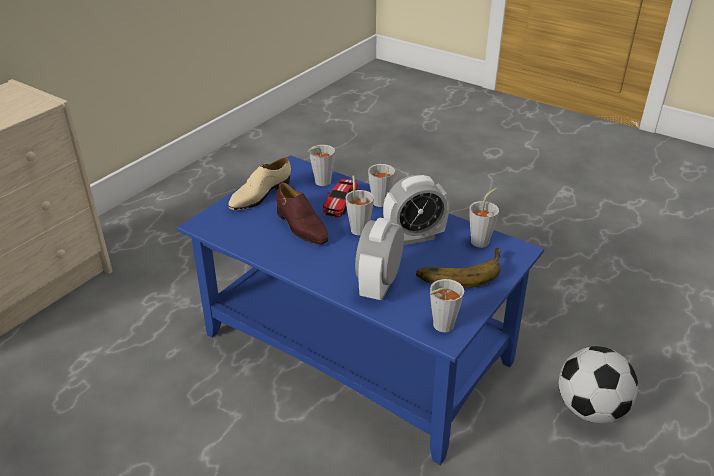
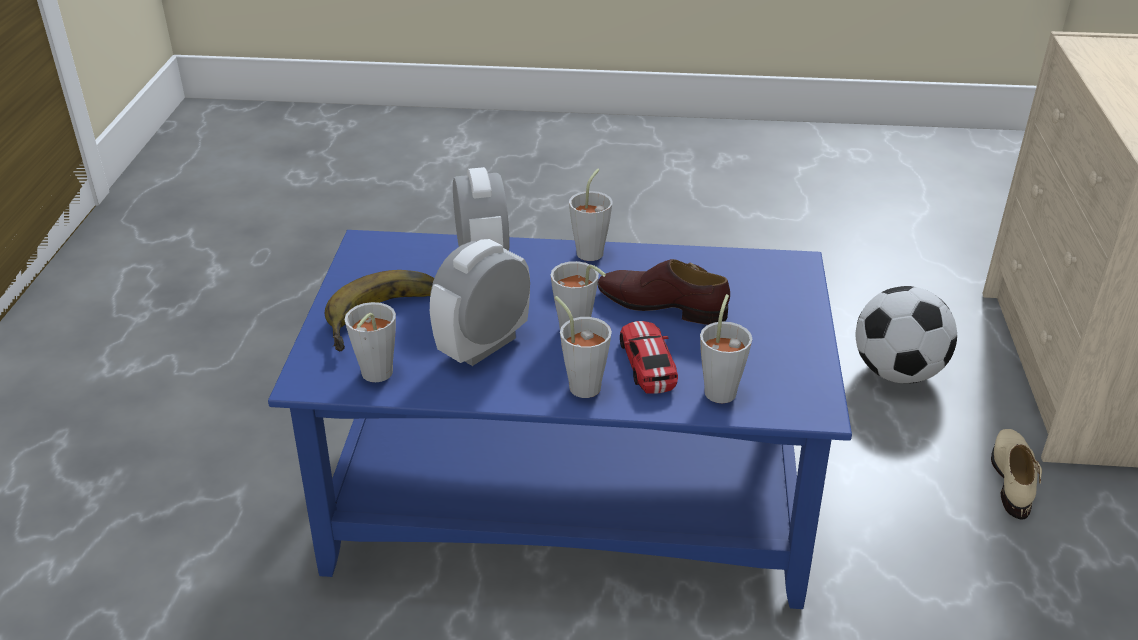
camera: 150 degrees right, 0 degrees up
(260, 195) = (782, 330): beige shoe -> beige shoe (1012, 478)
(439, 327) = (379, 249): grey cup -> grey cup (592, 250)
(590, 409) = (187, 549): football -> football (897, 372)

